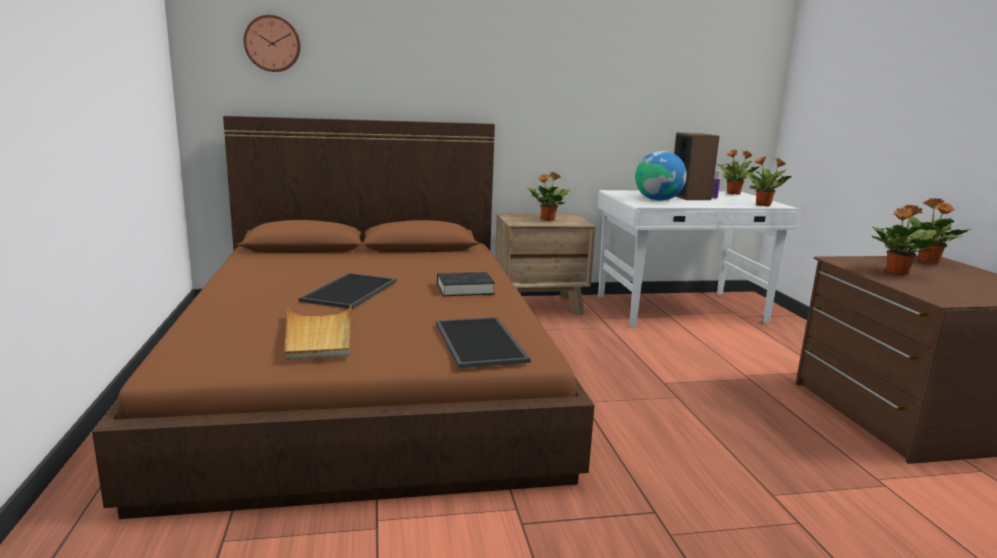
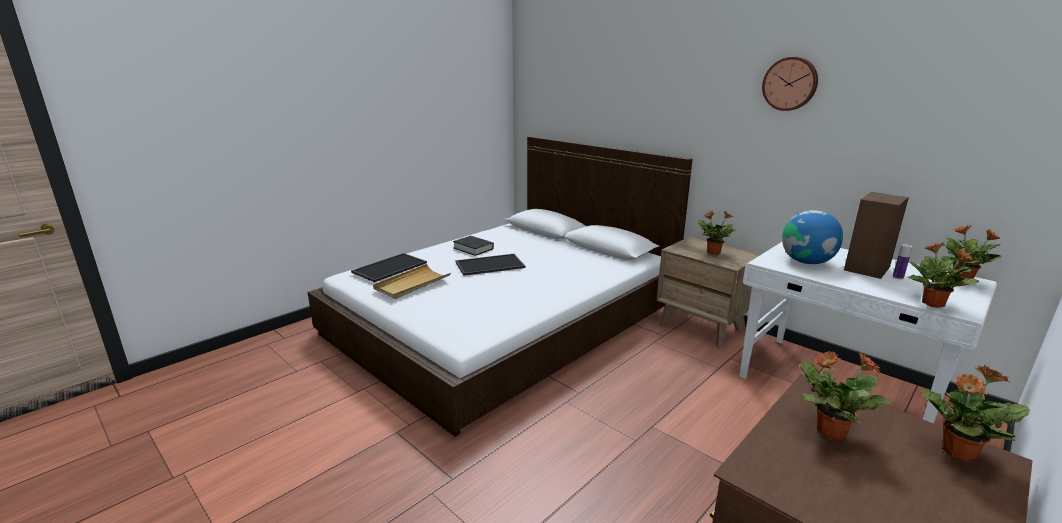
camera: 55 degrees right, 5 degrees up
(272, 44) = (558, 89): wall clock -> wall clock (790, 84)
(366, 369) = (506, 318): brown bed -> white bed
(465, 289) = (547, 286): black book -> black book (473, 248)
(482, 342) = (461, 320): tray -> tray (390, 268)

